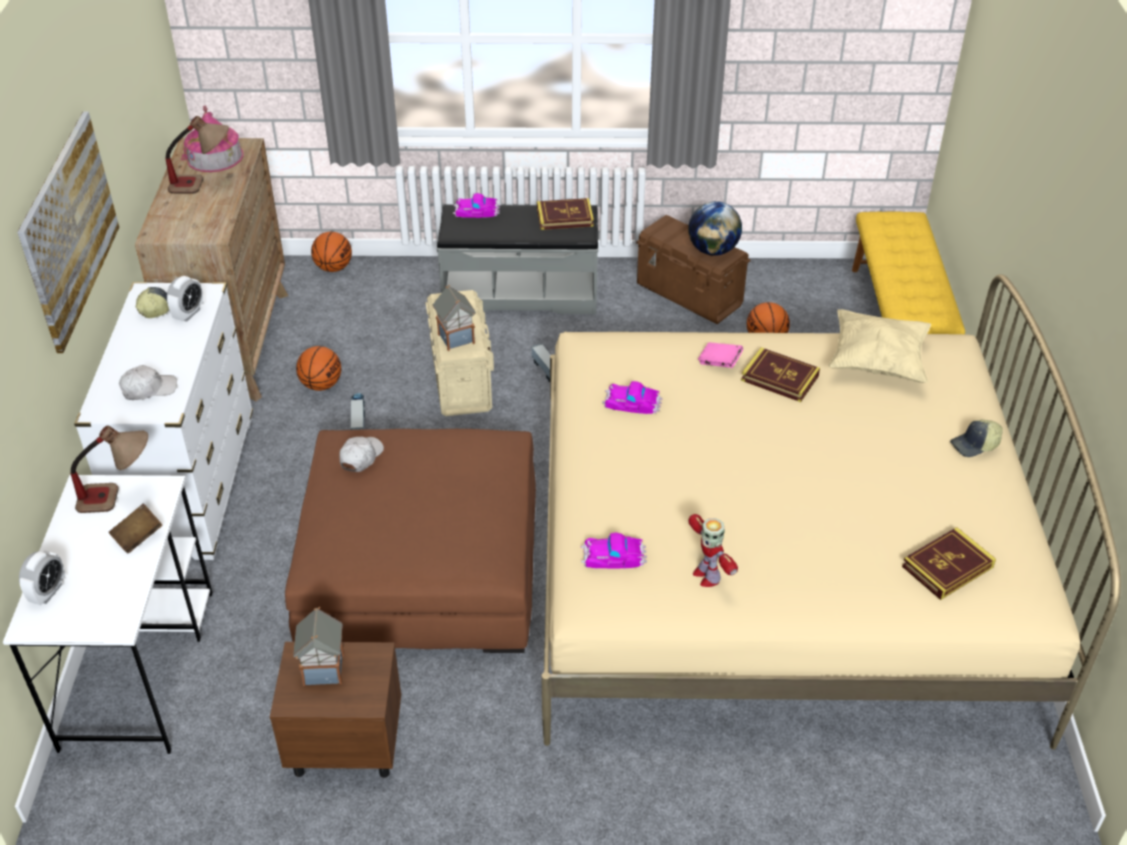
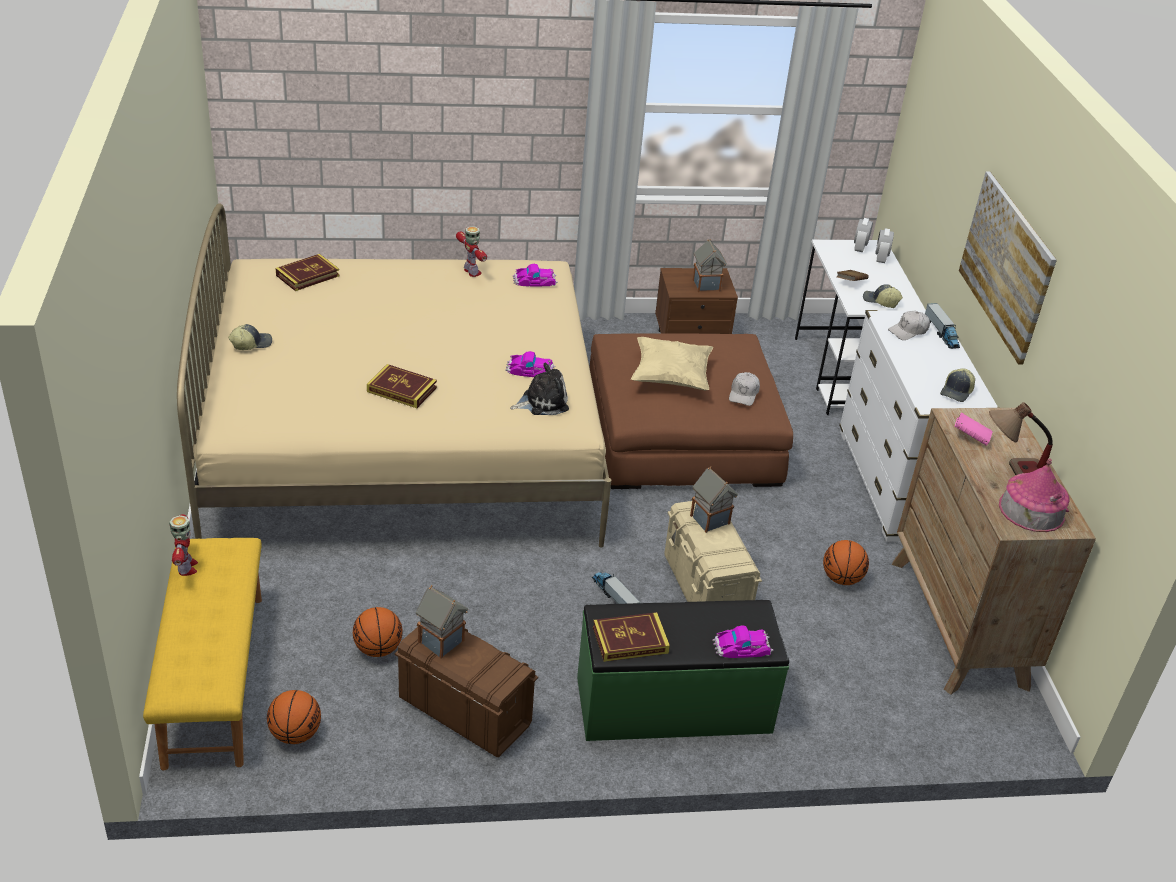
camera: 170 degrees right, 5 degrees down
(121, 497) = (880, 302): table lamp -> cap
(189, 314) = (928, 387): alarm clock -> alarm clock (860, 247)
(334, 268) = (916, 735): basketball -> basketball (295, 734)
(358, 419) = (787, 545): toy truck -> toy truck (941, 333)
(520, 292) = (673, 706): grey bench -> green bench
(621, 363) = (542, 402): none -> plush toy
(713, 250) = (442, 641): globe -> toy house
(719, 363) = (454, 402): pink book -> pink book (970, 437)
(877, 362) = (309, 405): beige pillow -> beige pillow (670, 378)
(941, 295) = (186, 568): none -> toy robot

